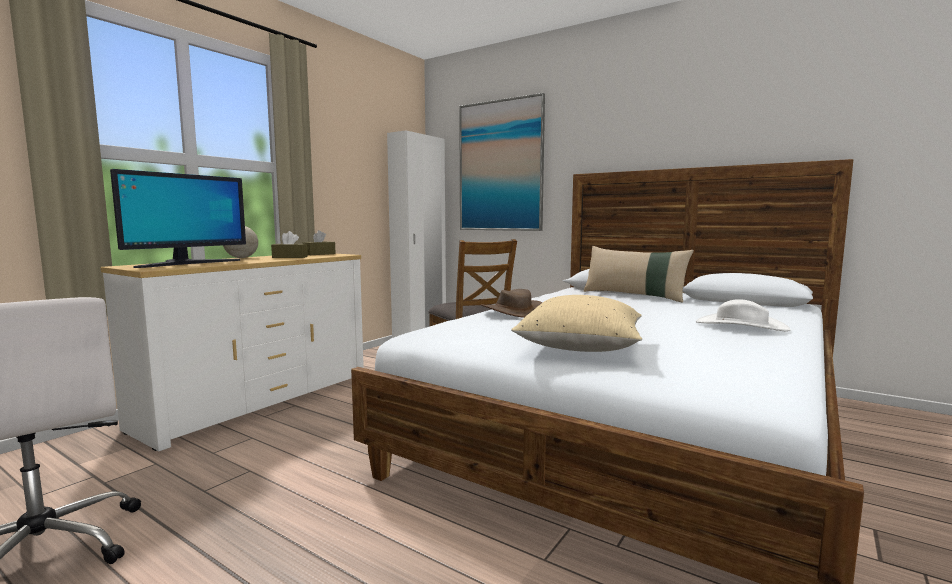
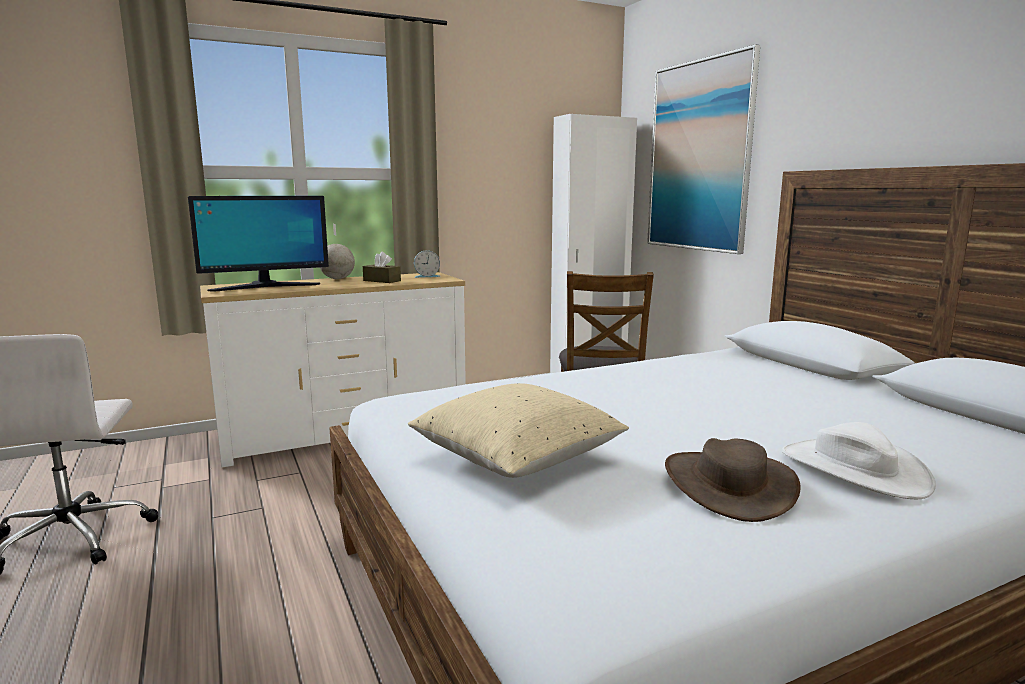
camera: 30 degrees right, 5 degrees up
(319, 254) = (426, 276): brown tissue box -> alarm clock
(513, 311) = (556, 383): brown hat -> brown hat (729, 485)
(634, 296) = (807, 377): beige pillow -> none

